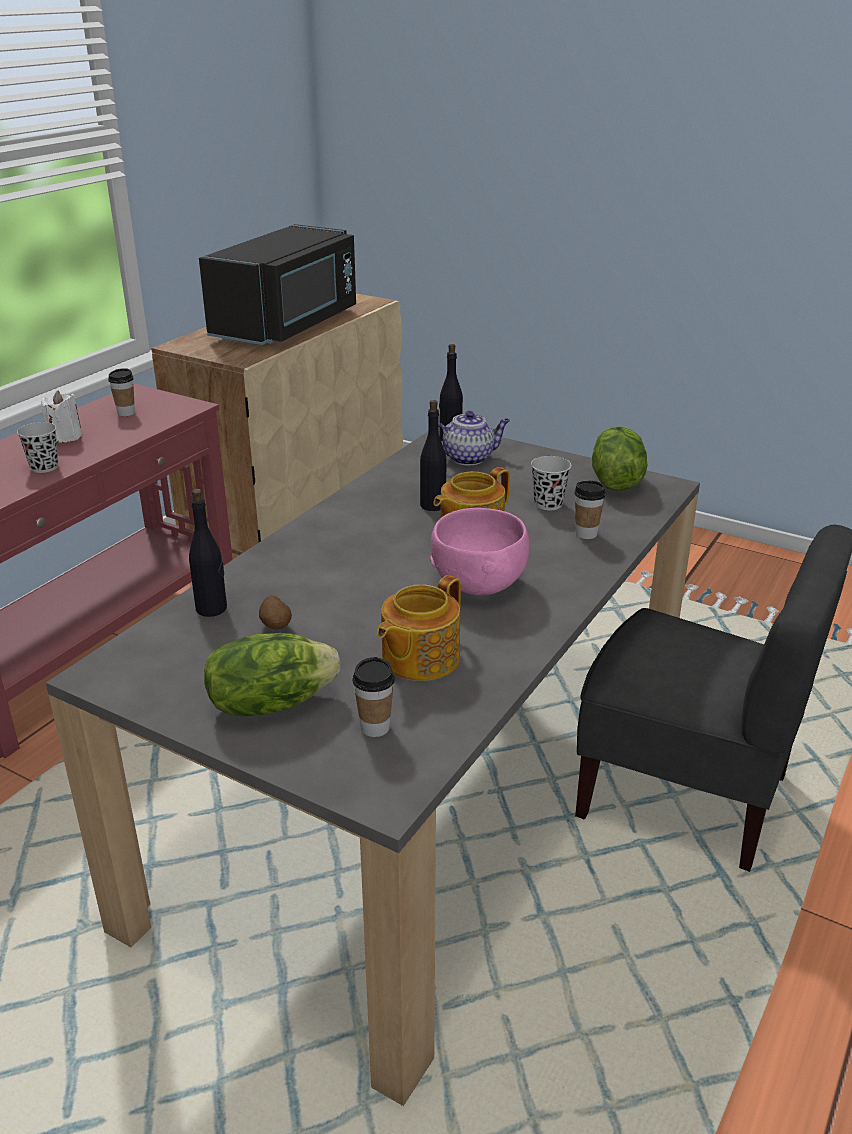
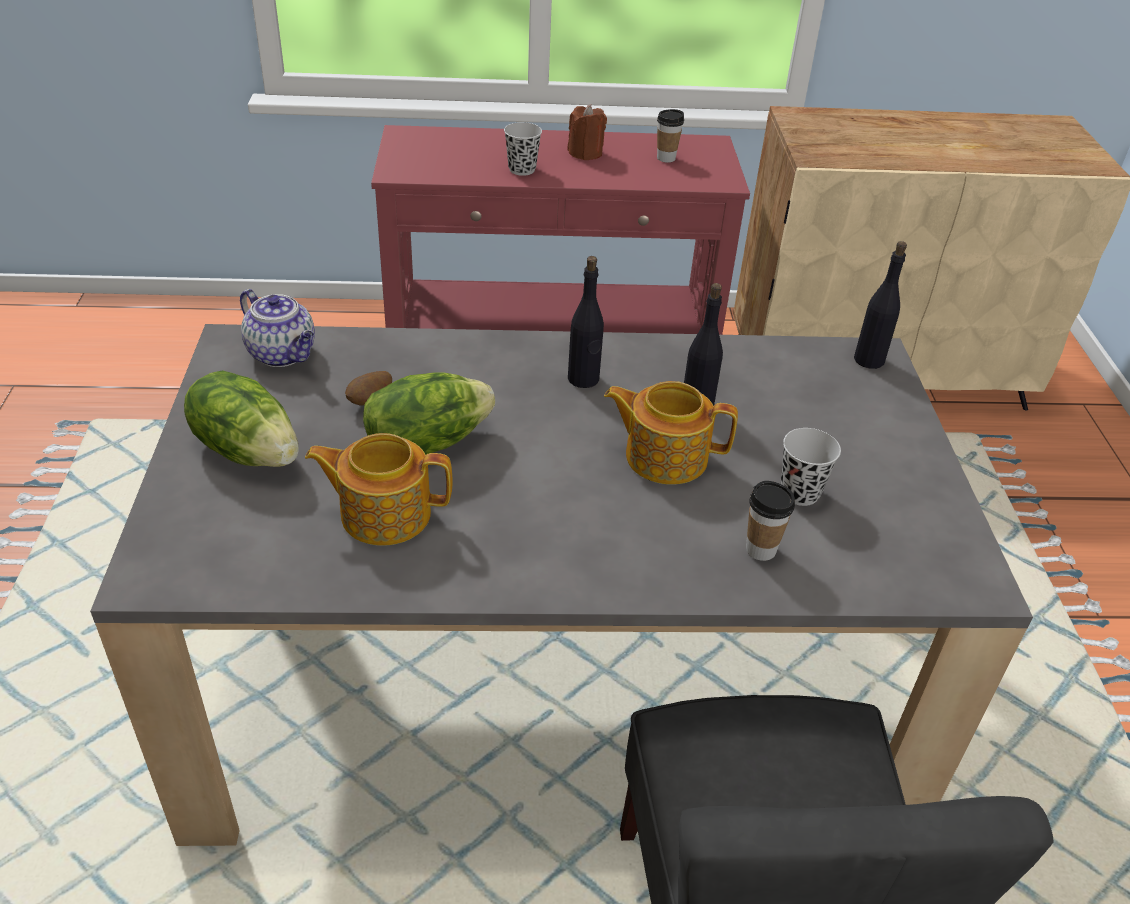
camera: 55 degrees right, 10 degrees up
(65, 437) = (585, 153): white candle -> brown candle
(212, 609) = (371, 354): black bottle -> black bottle (583, 379)
(289, 325) = (941, 146): black microwave -> none
(375, 727) = (249, 529): cup -> none
(469, 458) = (839, 391): teapot -> teapot (283, 354)
(479, 583) = (563, 502): pink bowl -> none
(614, 481) = (929, 530): lettuce -> lettuce (427, 442)

